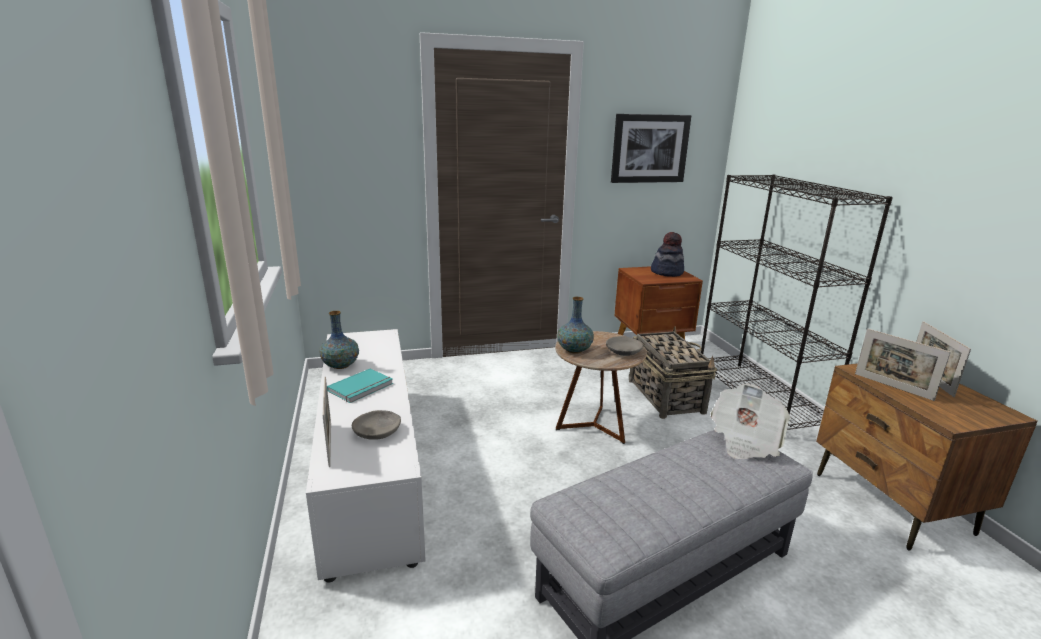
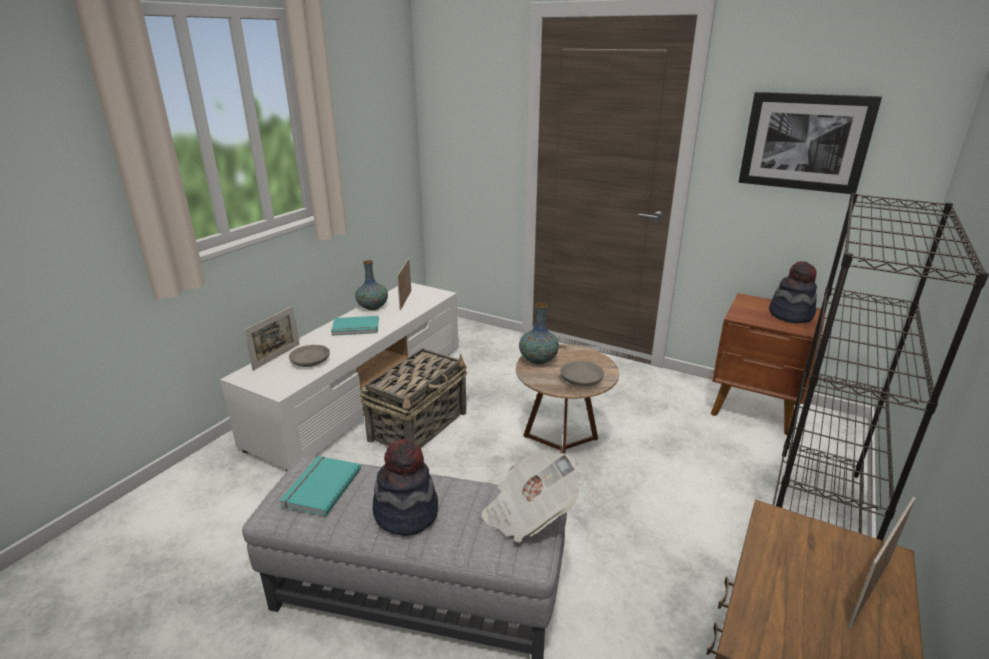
camera: 45 degrees right, 5 degrees up
(609, 507) = (319, 487): none -> turquoise book
(665, 395) = (687, 460): basket -> basket (419, 425)
(694, 483) = (406, 513): none -> hat
(893, 386) = (776, 561): picture frame -> picture frame (405, 300)

